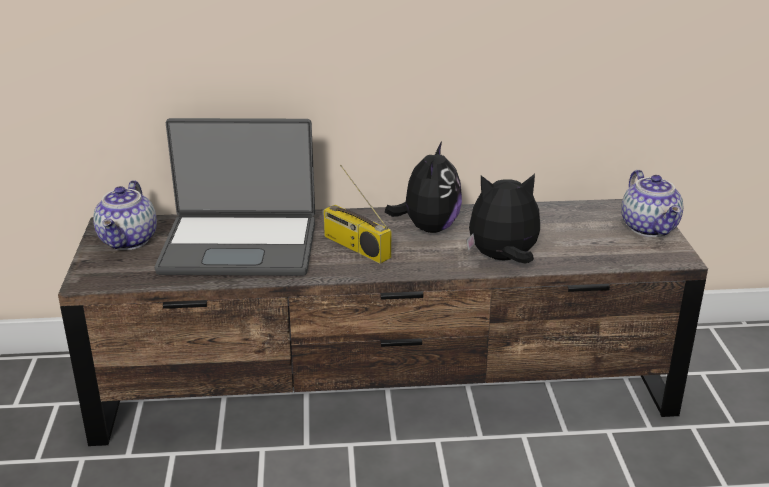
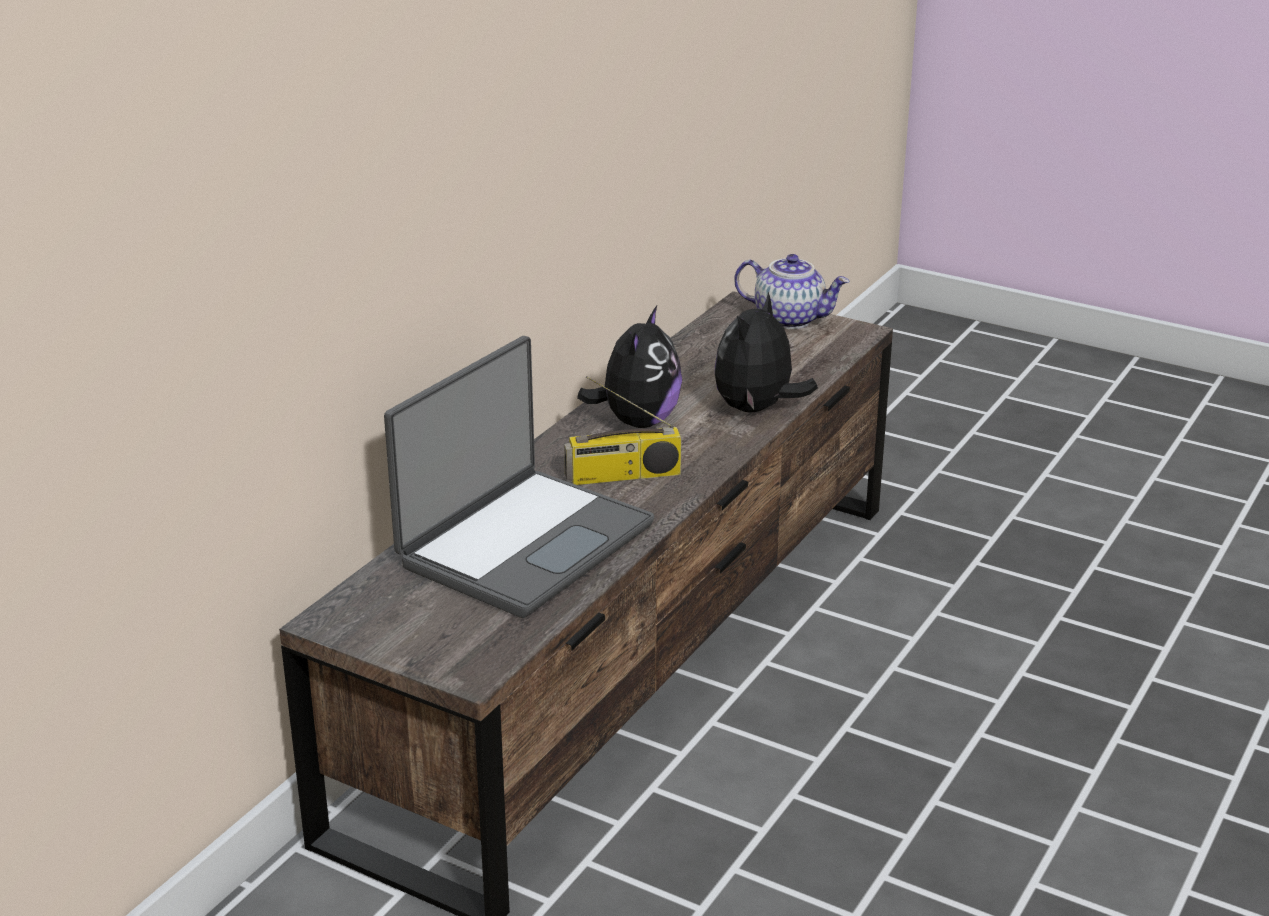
camera: 55 degrees left, 0 degrees up
(129, 241) = (401, 615): teapot -> none
(428, 228) = (637, 422): plush toy -> plush toy turned 60 degrees clockwise

